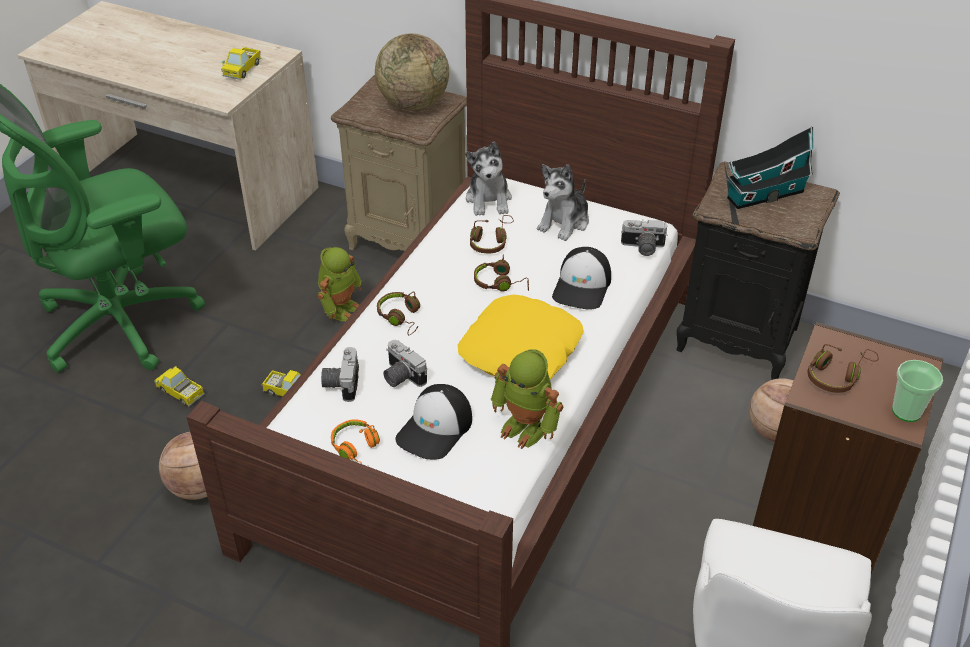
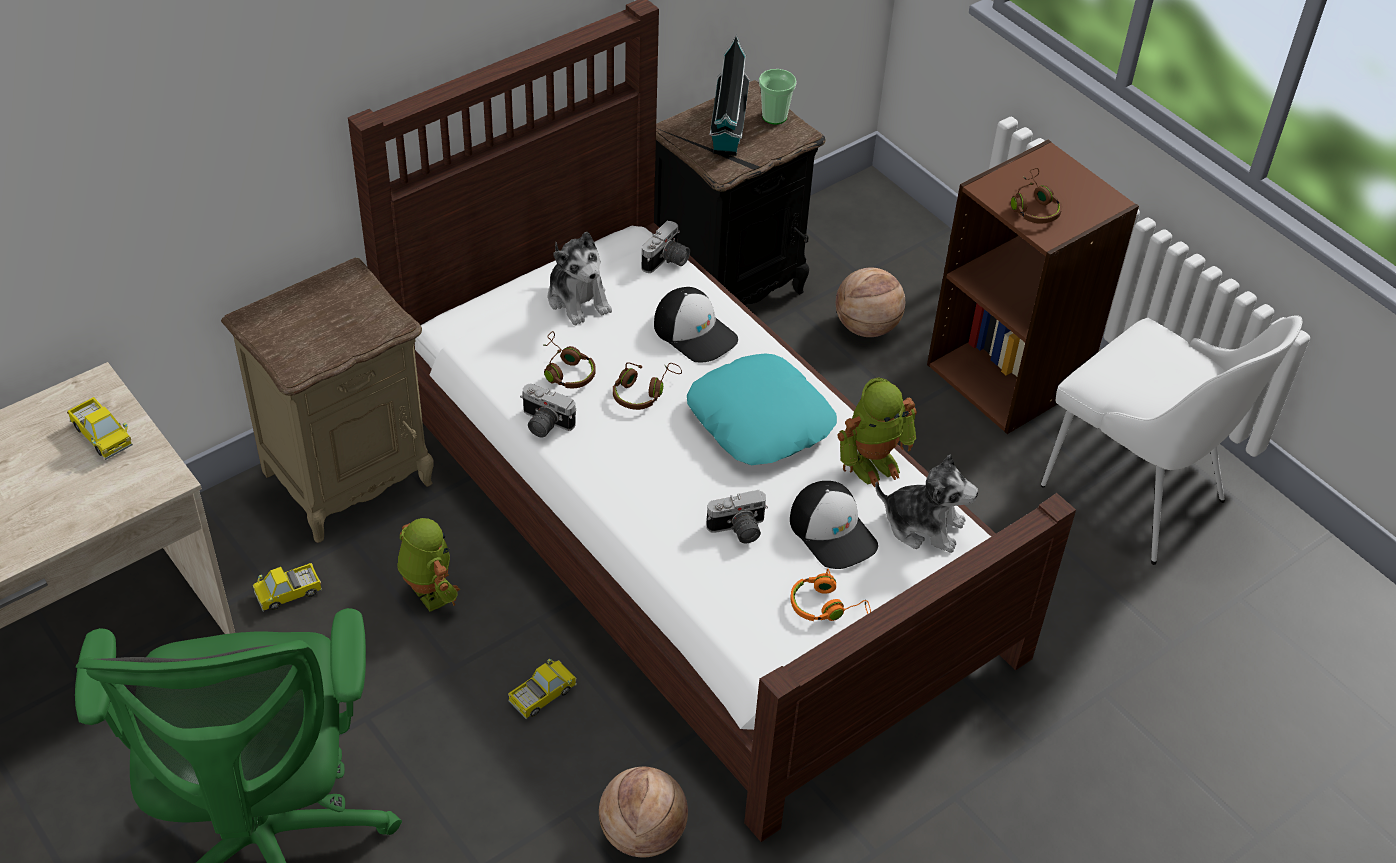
camera: 65 degrees left, 5 degrees up
(180, 392) = (464, 808): toy truck -> toy truck (288, 593)
(341, 383) = (716, 584): camera -> camera (543, 424)
(401, 317) = (642, 494): brown headphones -> none
(413, 104) = (330, 307): globe -> none
(489, 200) = (487, 341): plush toy -> plush toy (923, 525)
(521, 350) = (761, 419): yellow pillow -> turquoise pillow
(906, 411) = (1095, 191): cup -> cup (774, 116)

